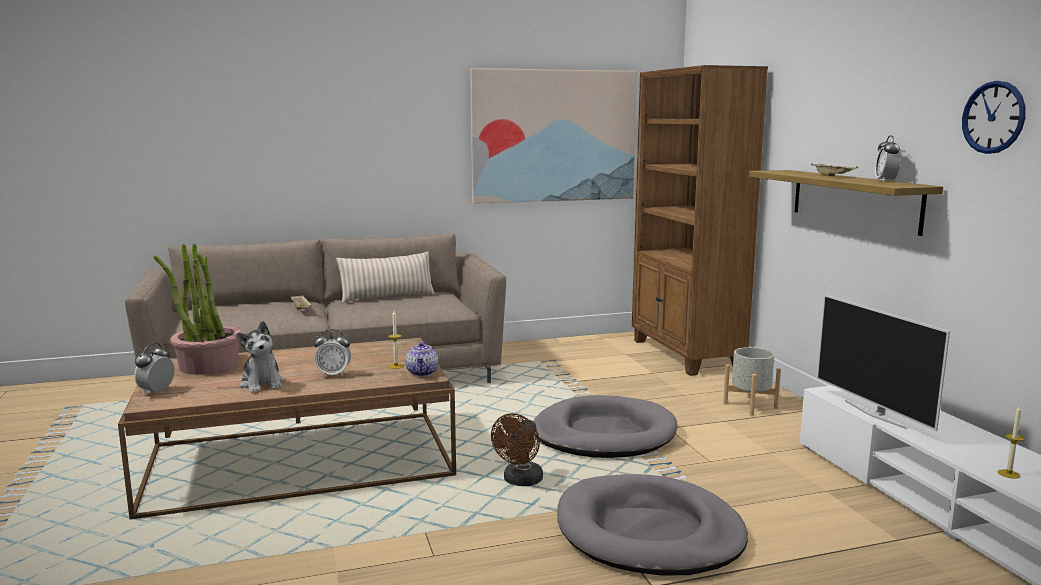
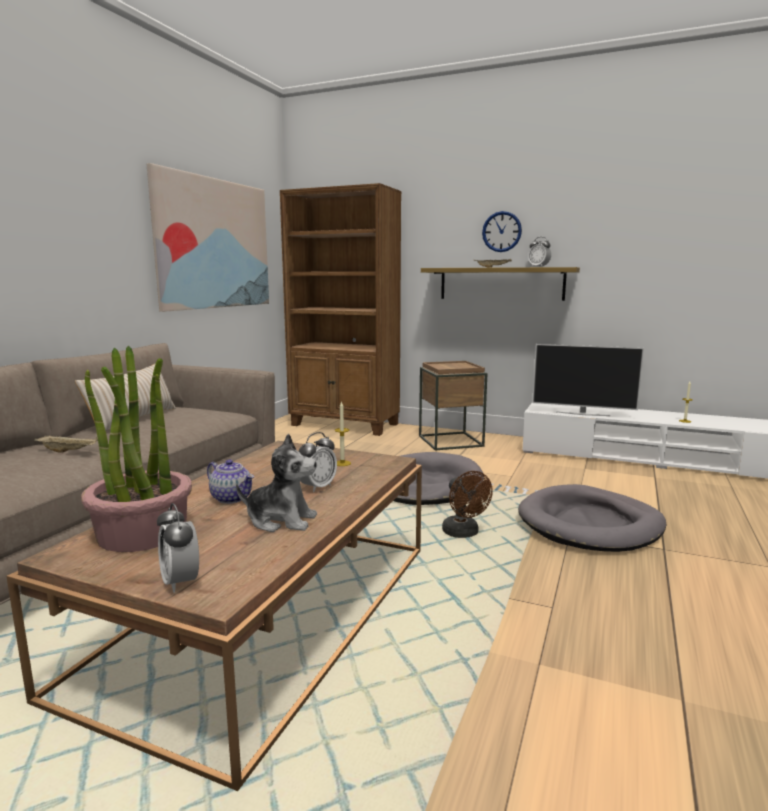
camera: 50 degrees left, 0 degrees up
(422, 373) = (380, 460): teapot -> teapot (232, 498)
(750, 405) = (450, 441): grey planter -> brown side table
(993, 117) = (615, 222): wall clock -> wall clock (501, 231)

